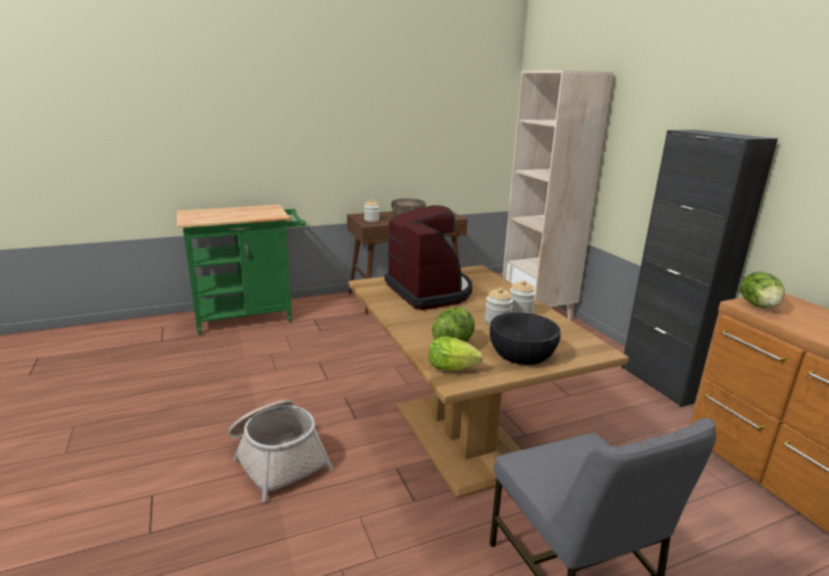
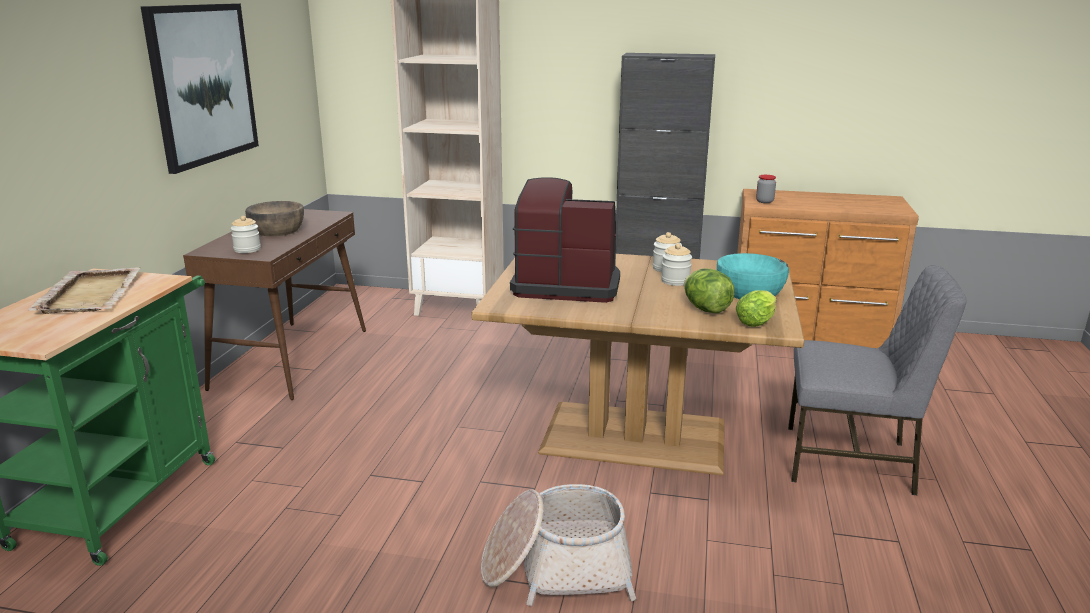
camera: 55 degrees left, 0 degrees up
(248, 212) = (90, 293): none -> beige tray
(394, 122) = (203, 84): none -> picture
(522, 352) = (749, 292): black bowl -> turquoise bowl
(759, 306) = (764, 201): lettuce -> jar

